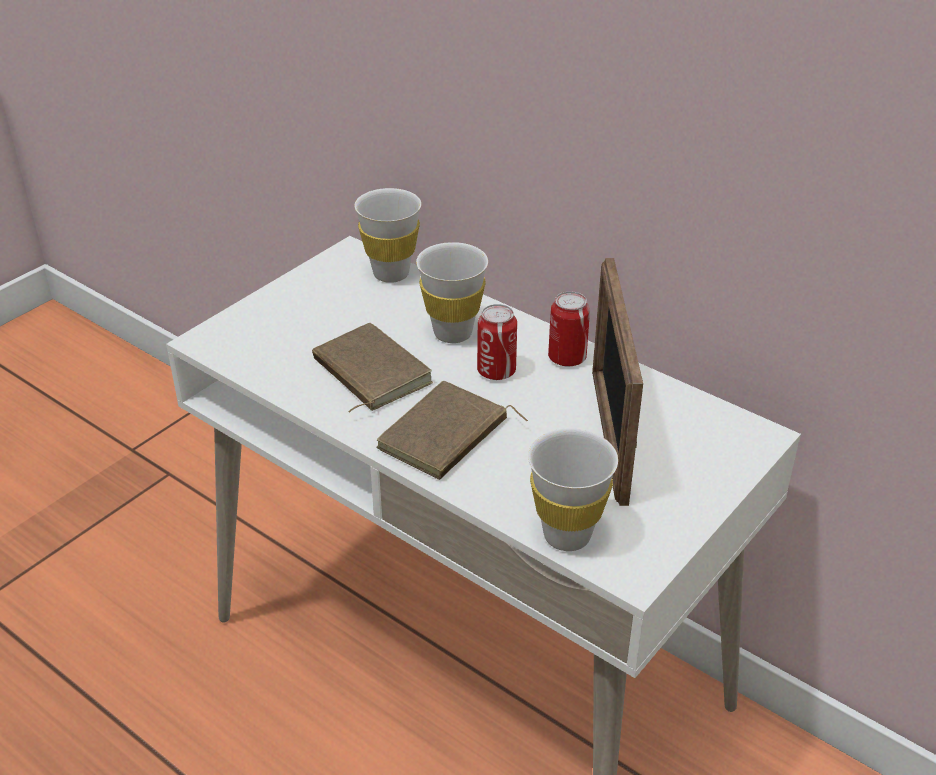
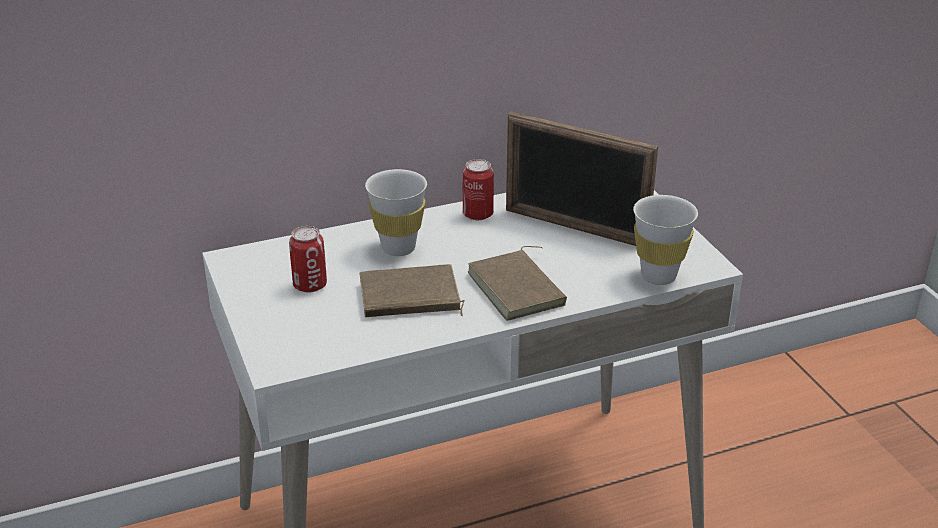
camera: 60 degrees left, 5 degrees down
(391, 273) = (286, 250): white cup -> none
(496, 371) = (464, 245): can -> can (310, 285)

